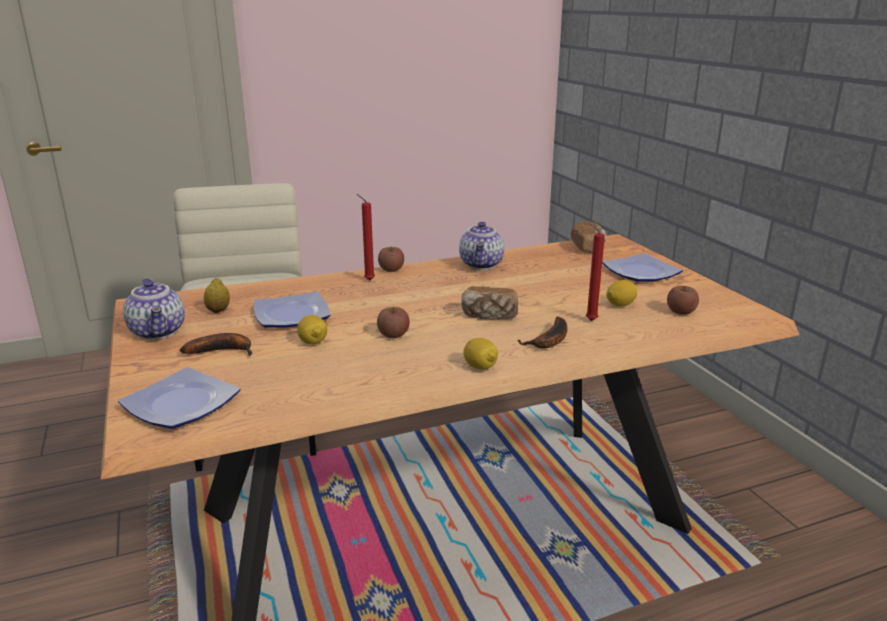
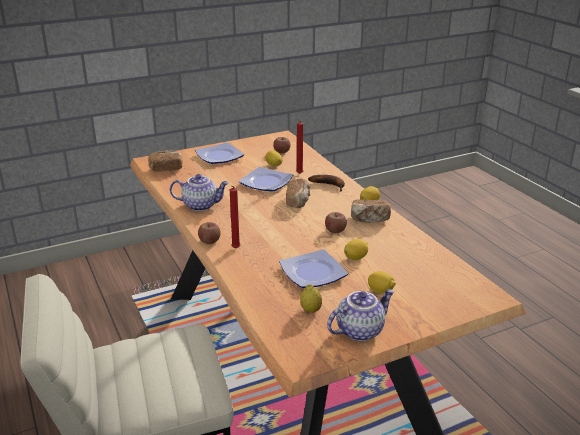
camera: 95 degrees left, 5 degrees up
(184, 404) = (456, 289): plate -> plate (266, 182)
(224, 350) = (380, 291): banana -> lemon
(421, 361) = (369, 219): none -> bread

